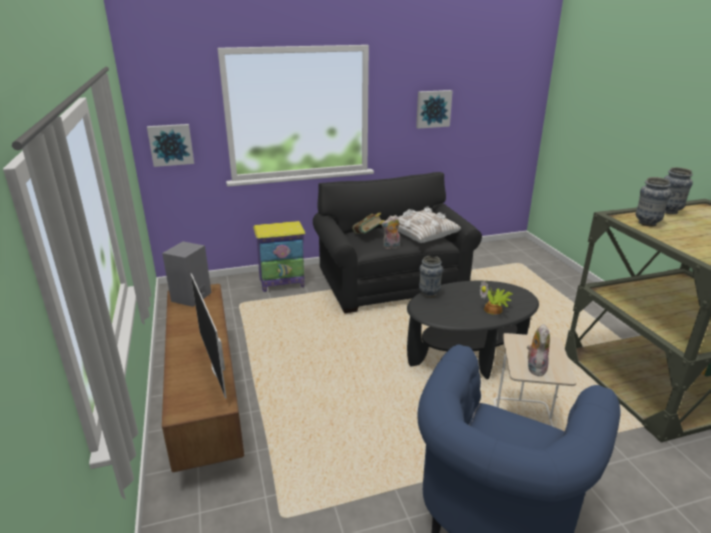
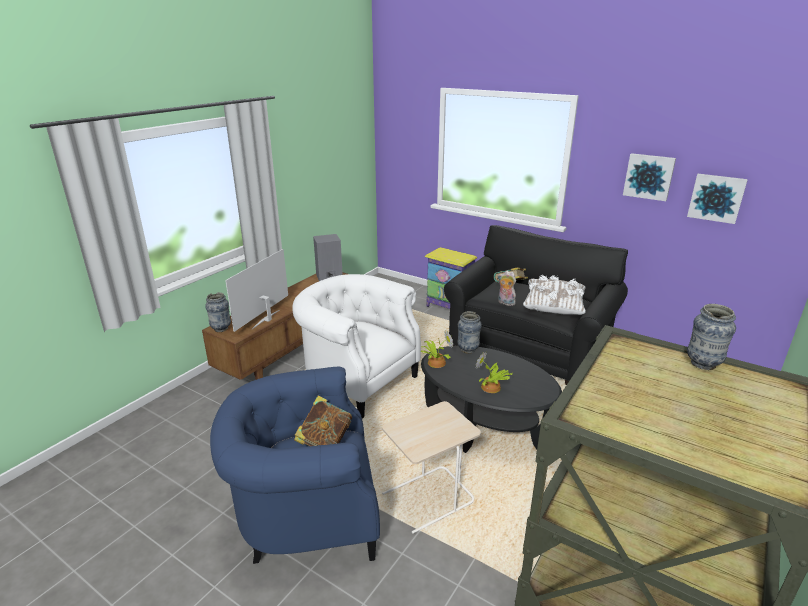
camera: 50 degrees right, 0 degrees up
(171, 144) = (399, 163): picture -> picture (716, 198)
(324, 385) = (357, 381): none -> white armchair
(431, 315) = (435, 362): none -> potted plant
(496, 422) = (325, 442): none -> book
(535, 367) = (411, 433): plush toy -> none
(647, 223) = (634, 359): vase -> vase (221, 329)

